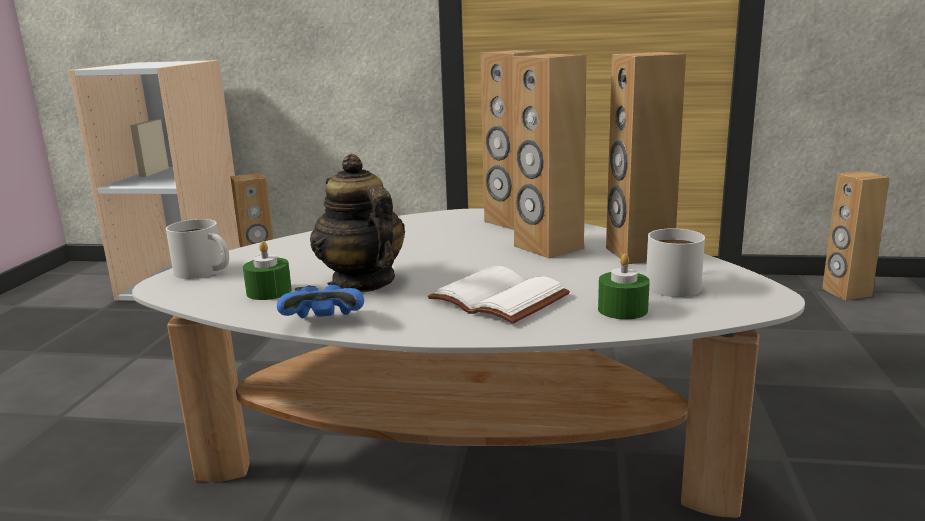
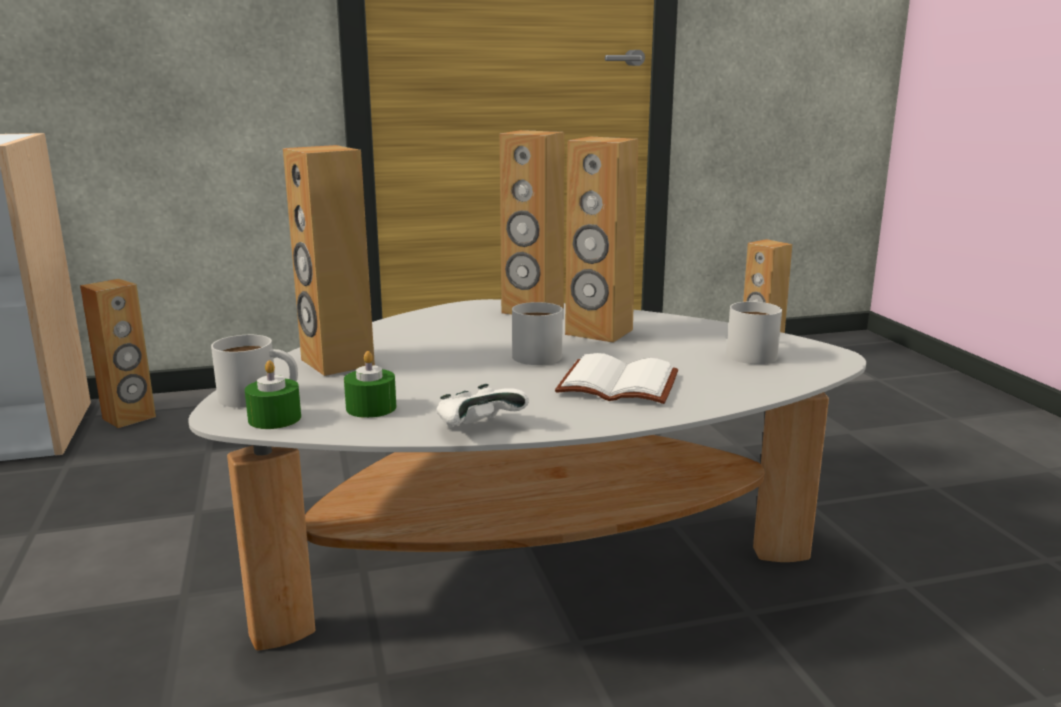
camera: 25 degrees left, 0 degrees up
(324, 322) = (479, 428): blue game controller -> white game controller
(362, 283) = (461, 386): teapot -> none
(468, 261) = (540, 353): none -> white mug
(622, 309) = (736, 380): green candle -> green candle (274, 418)
(638, 253) = (686, 330): brown speaker -> brown speaker (336, 362)

